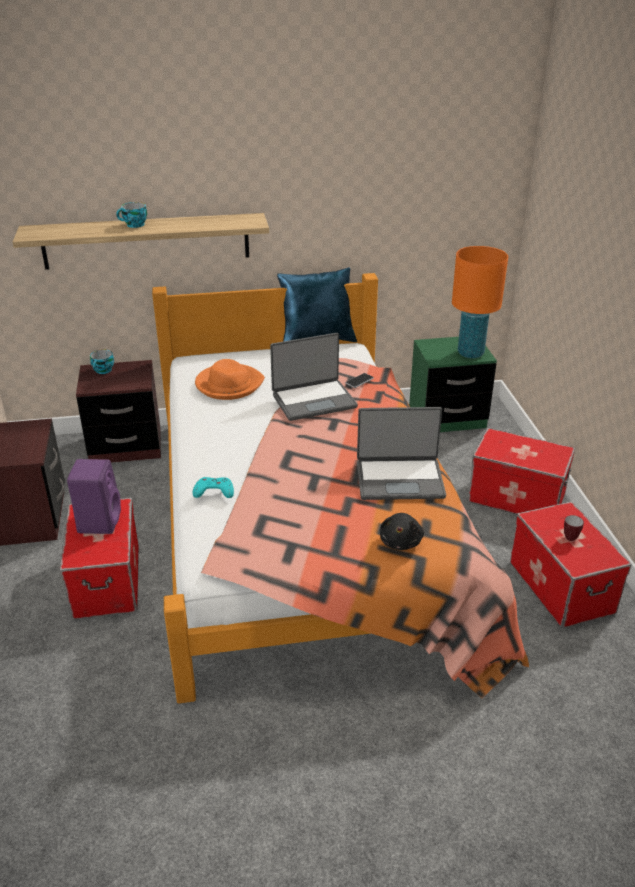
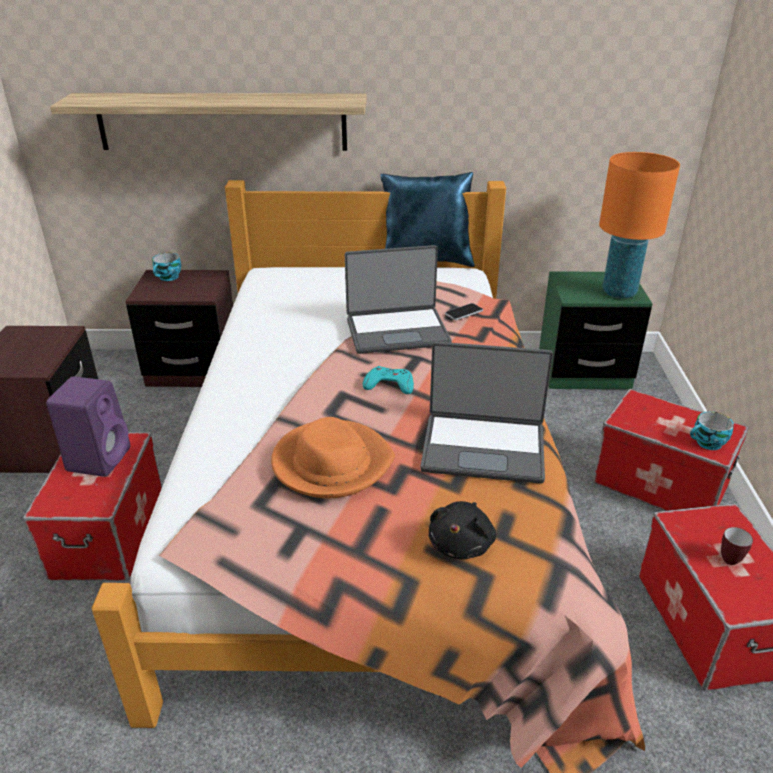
camera: 10 degrees right, 0 degrees up
(134, 225) = (202, 97): cup -> cup (707, 444)
(214, 491) = (224, 437): turquoise game controller -> turquoise game controller (389, 385)
(229, 384) = (300, 303): orange hat -> orange hat (331, 463)

